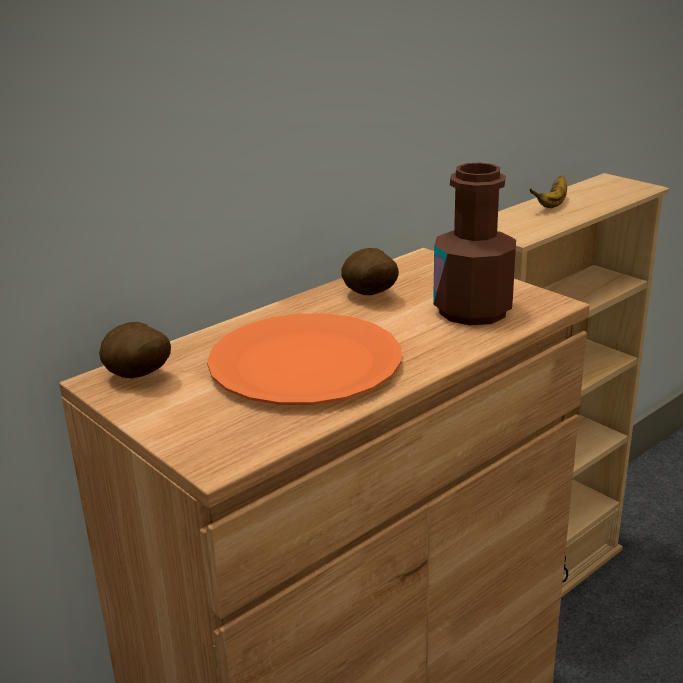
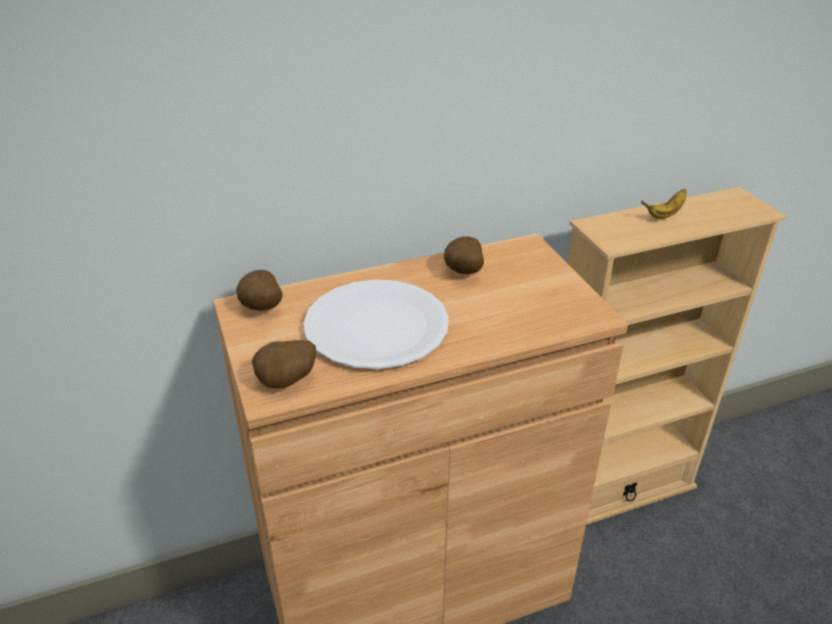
camera: 20 degrees right, 10 degrees up
(233, 442) = (287, 383): none -> potato
(304, 364) = (376, 326): orange plate -> white plate
(472, 310) = (530, 307): brown bottle -> none

